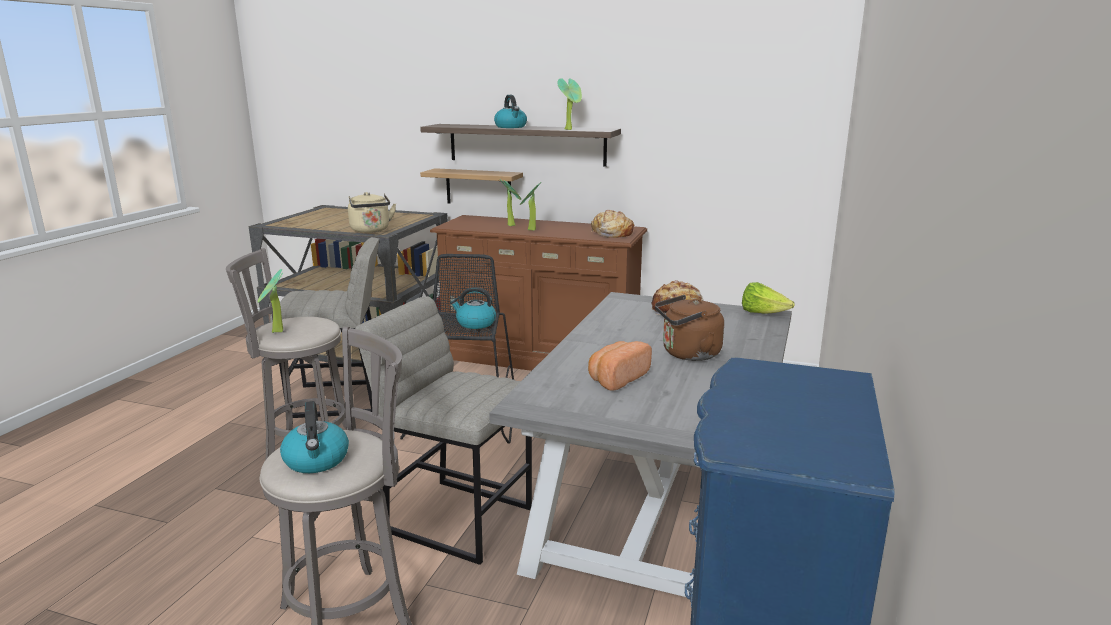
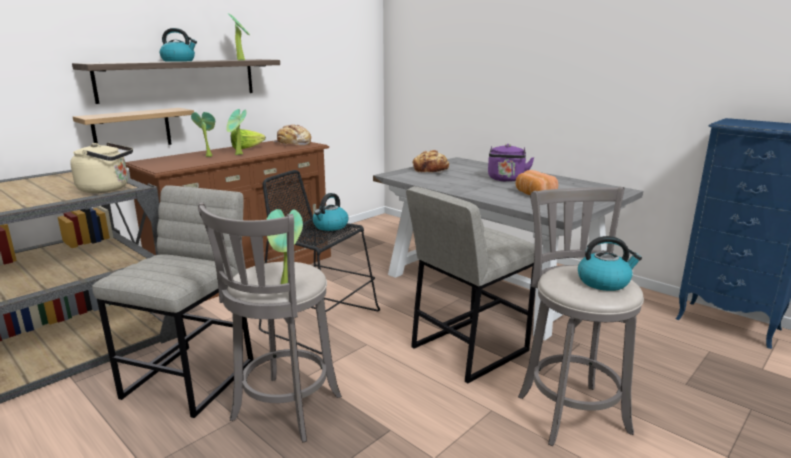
camera: 65 degrees left, 0 degrees up
(687, 354) = (506, 179): brown kettle -> purple kettle
(762, 313) = (455, 160): lettuce -> lettuce (246, 149)

